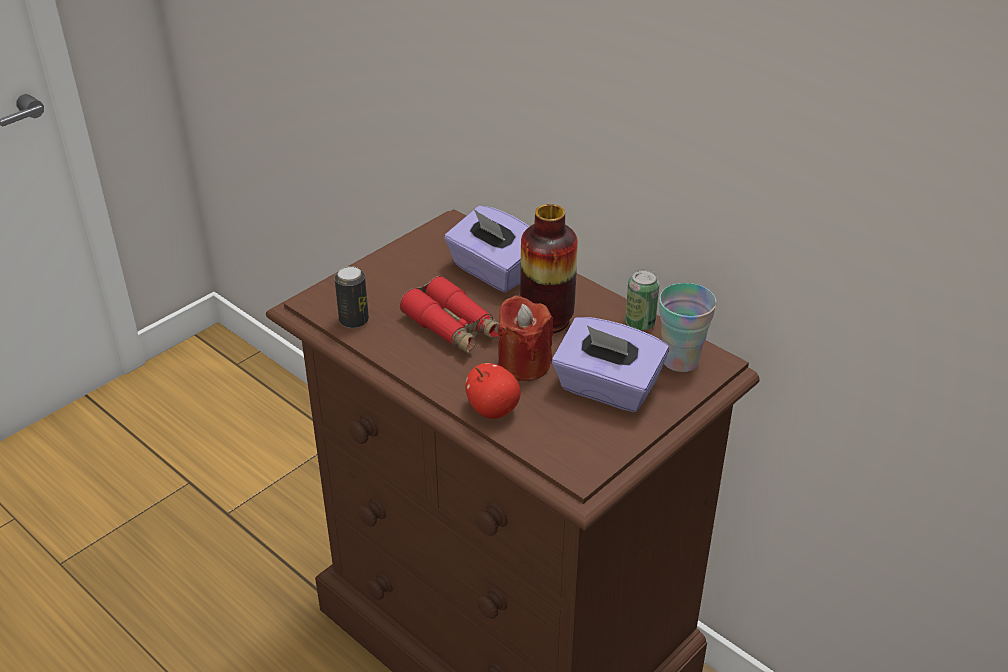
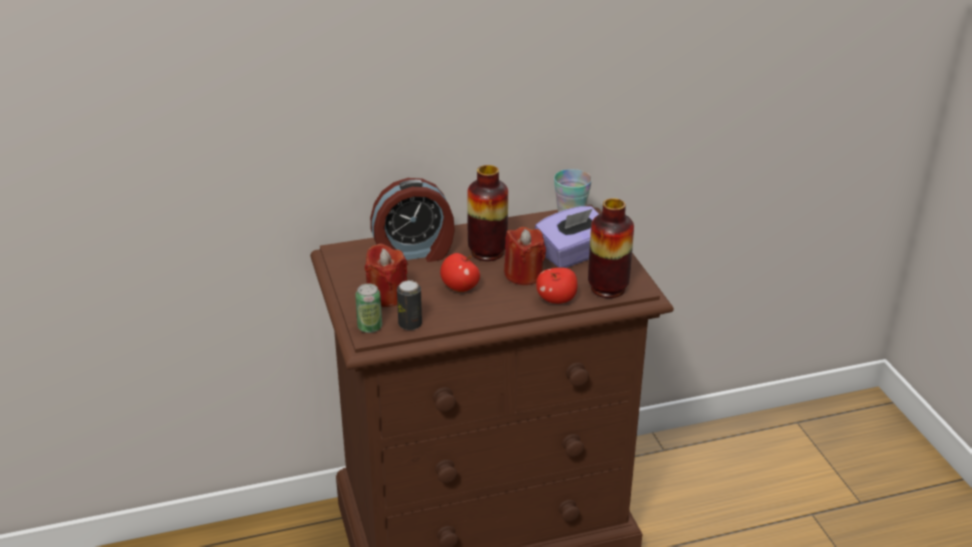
camera: 60 degrees left, 5 degrees down
(395, 285) = (387, 296): none -> red candle
(453, 328) = (460, 288): red binoculars -> apple
(493, 271) = (414, 254): purple tissue box -> alarm clock
(556, 445) = (608, 288): none -> vase
(640, 323) = (523, 223): can -> can (370, 327)

